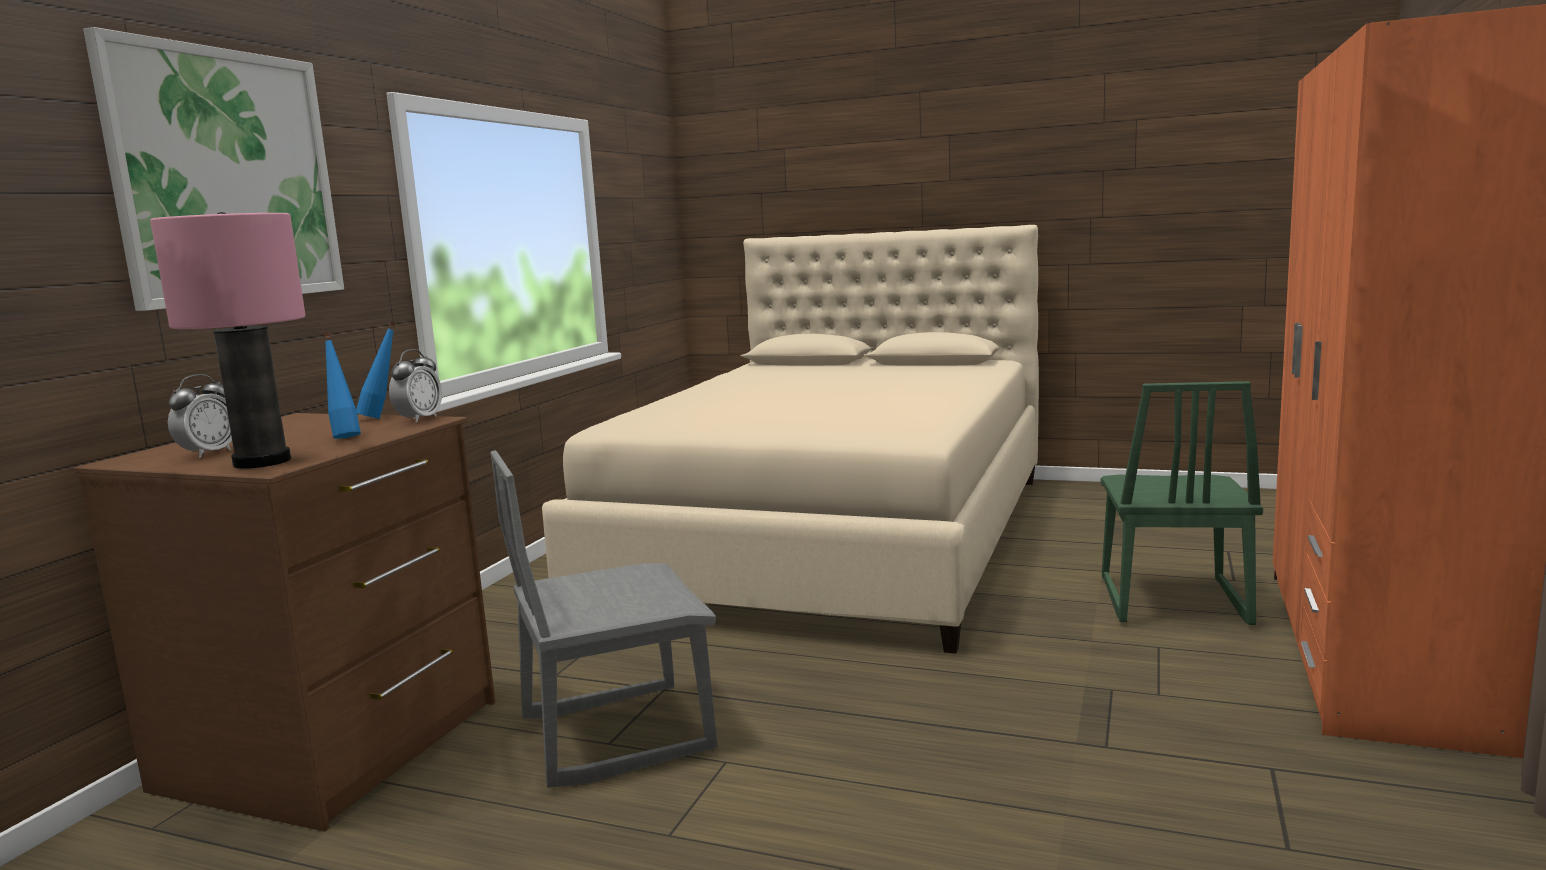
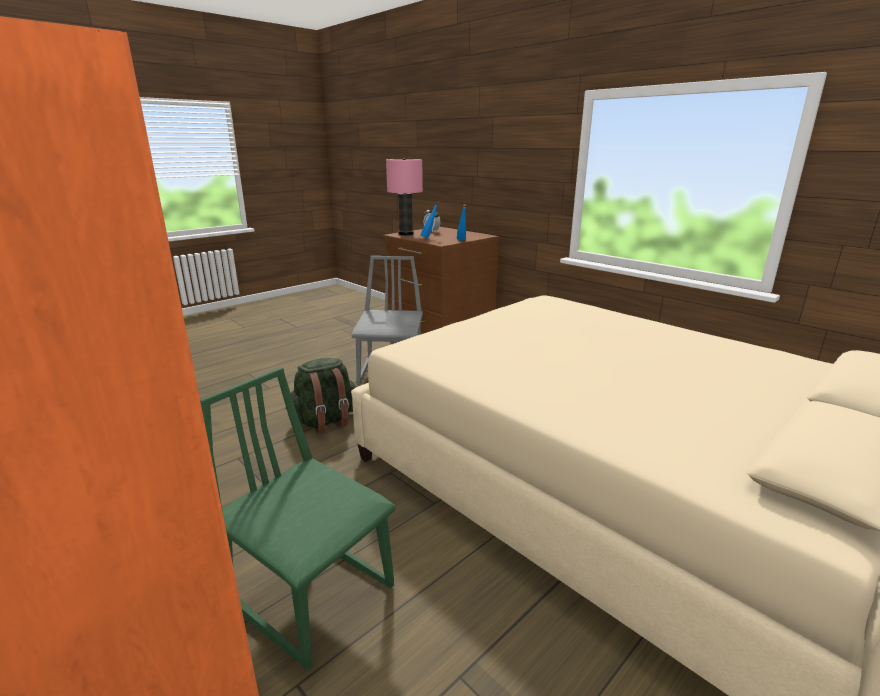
camera: 115 degrees right, 10 degrees up
(226, 177) = (498, 141): picture -> none
(419, 419) = (447, 243): alarm clock -> none
(898, 720) = (326, 421): none -> green backpack

